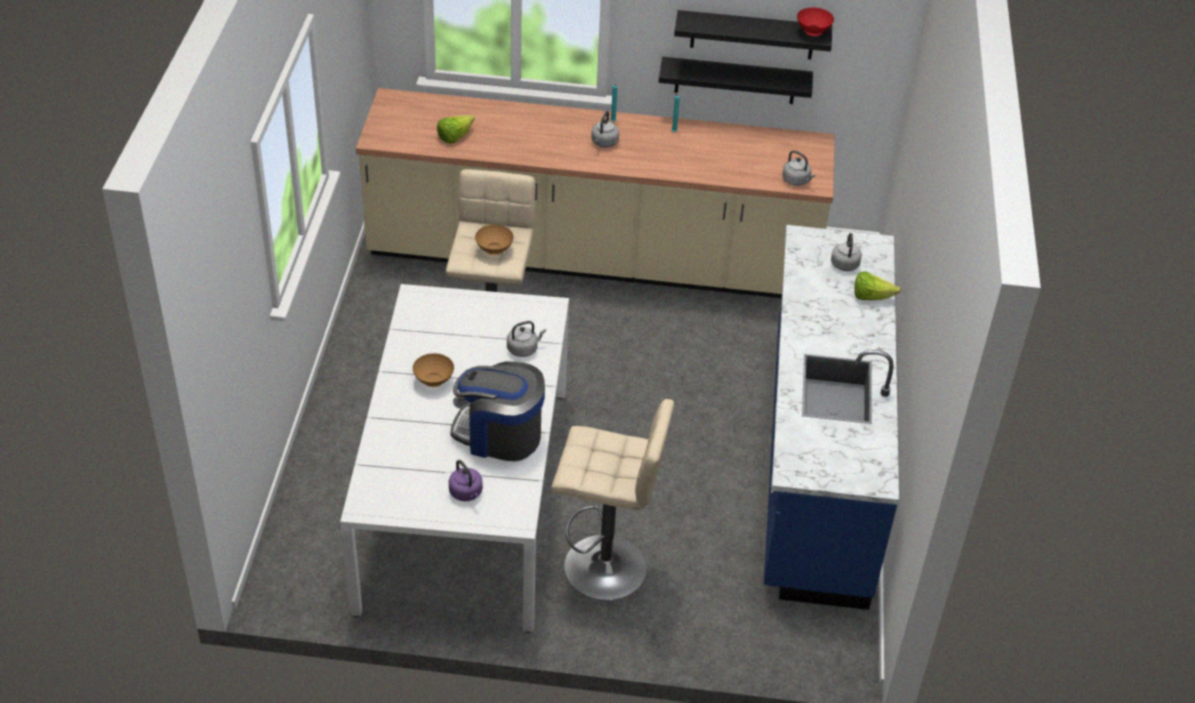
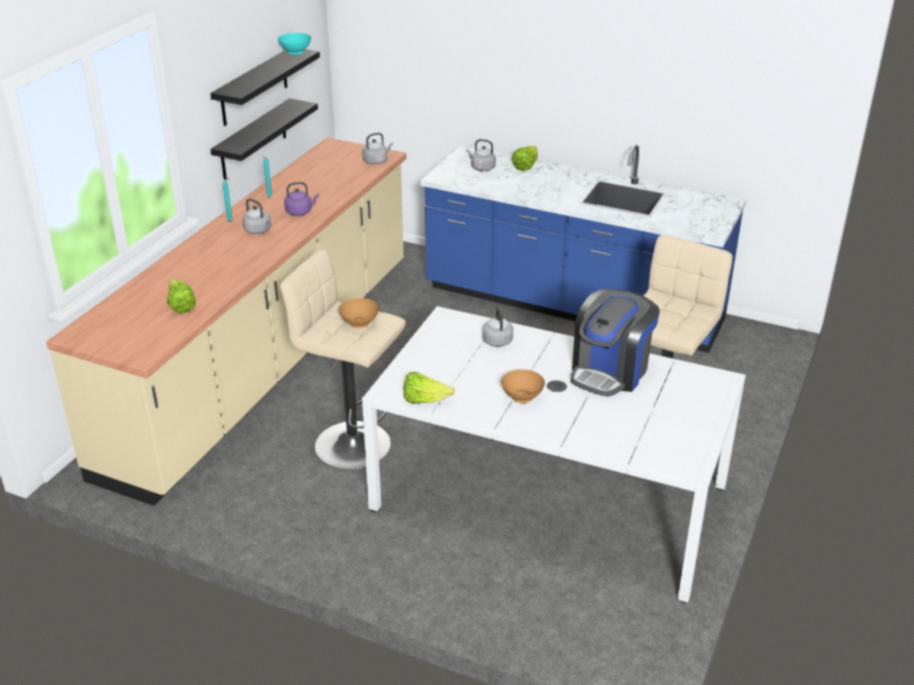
camera: 70 degrees left, 10 degrees down
(409, 321) = (424, 400): none -> lettuce
(466, 493) = (683, 402): purple kettle -> purple kettle (300, 212)
(813, 33) = (296, 53): red bowl -> turquoise bowl

